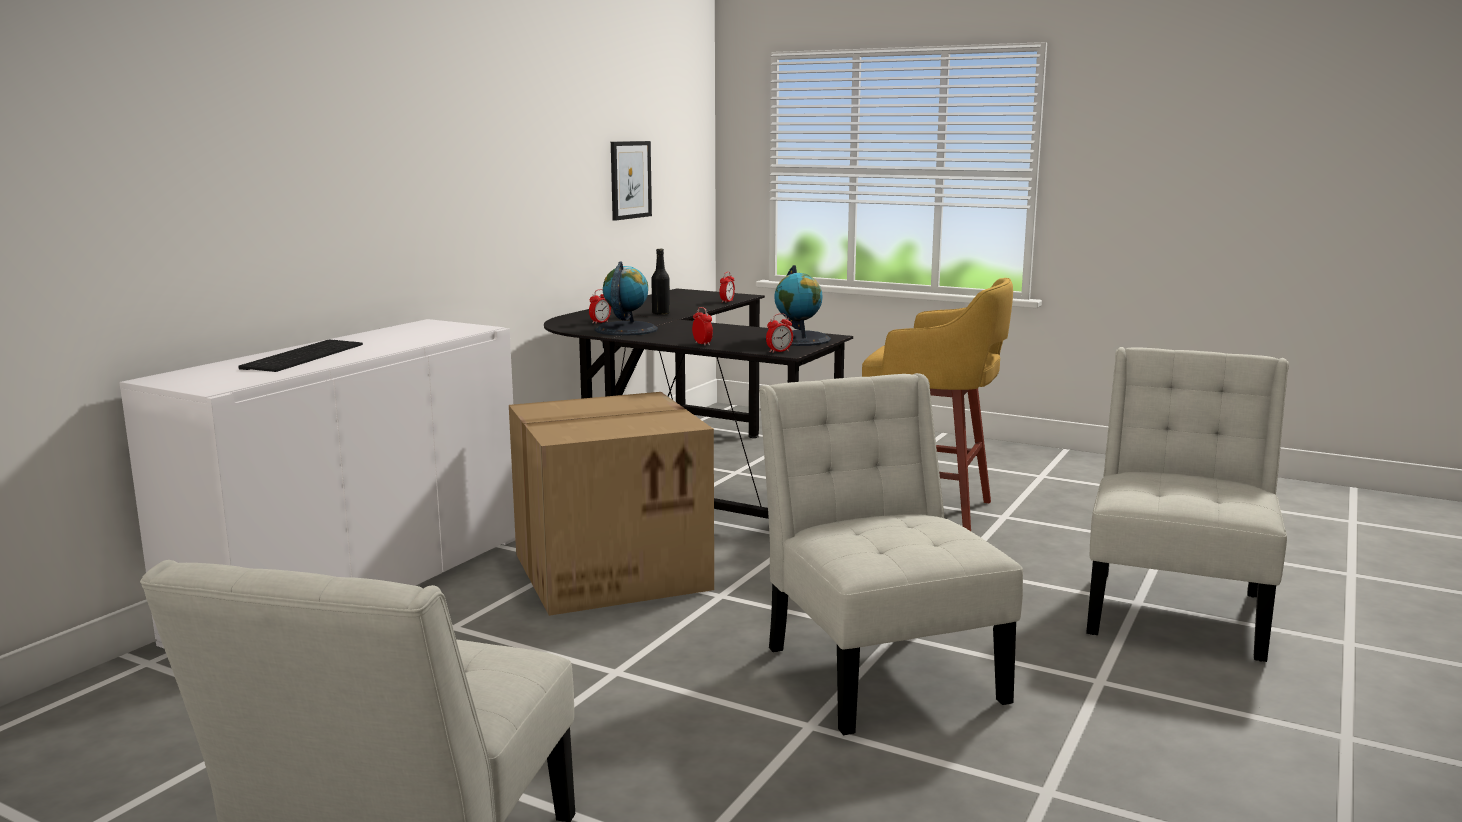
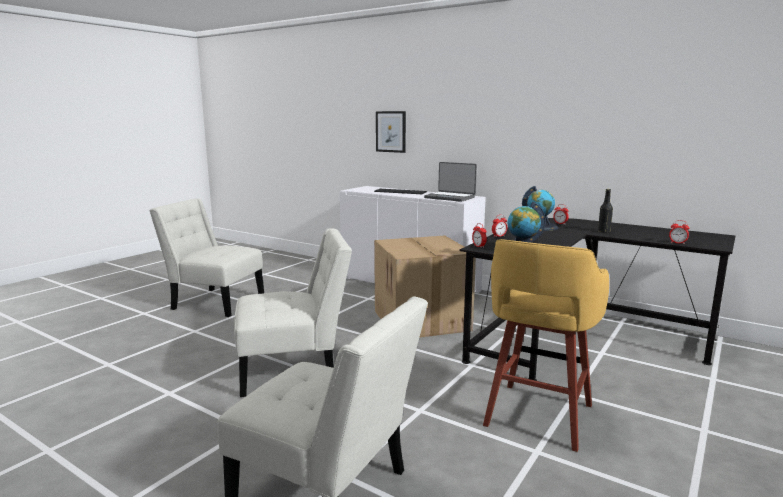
camera: 95 degrees right, 0 degrees up
(431, 332) = (450, 197): none -> laptop
(630, 180) = (690, 145): picture -> picture (391, 131)

